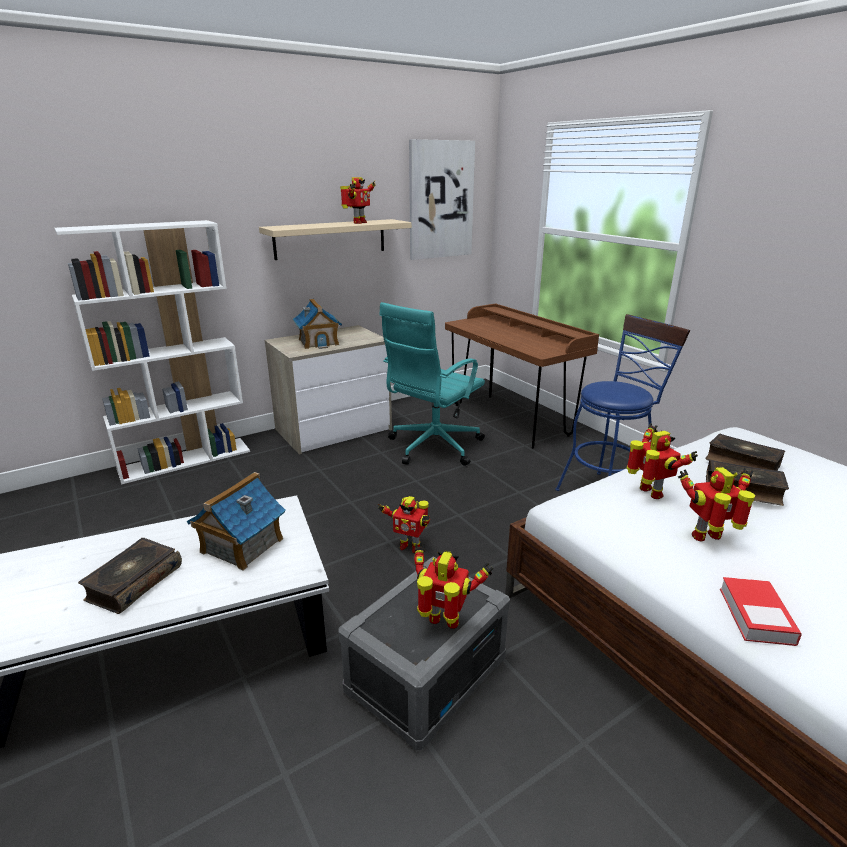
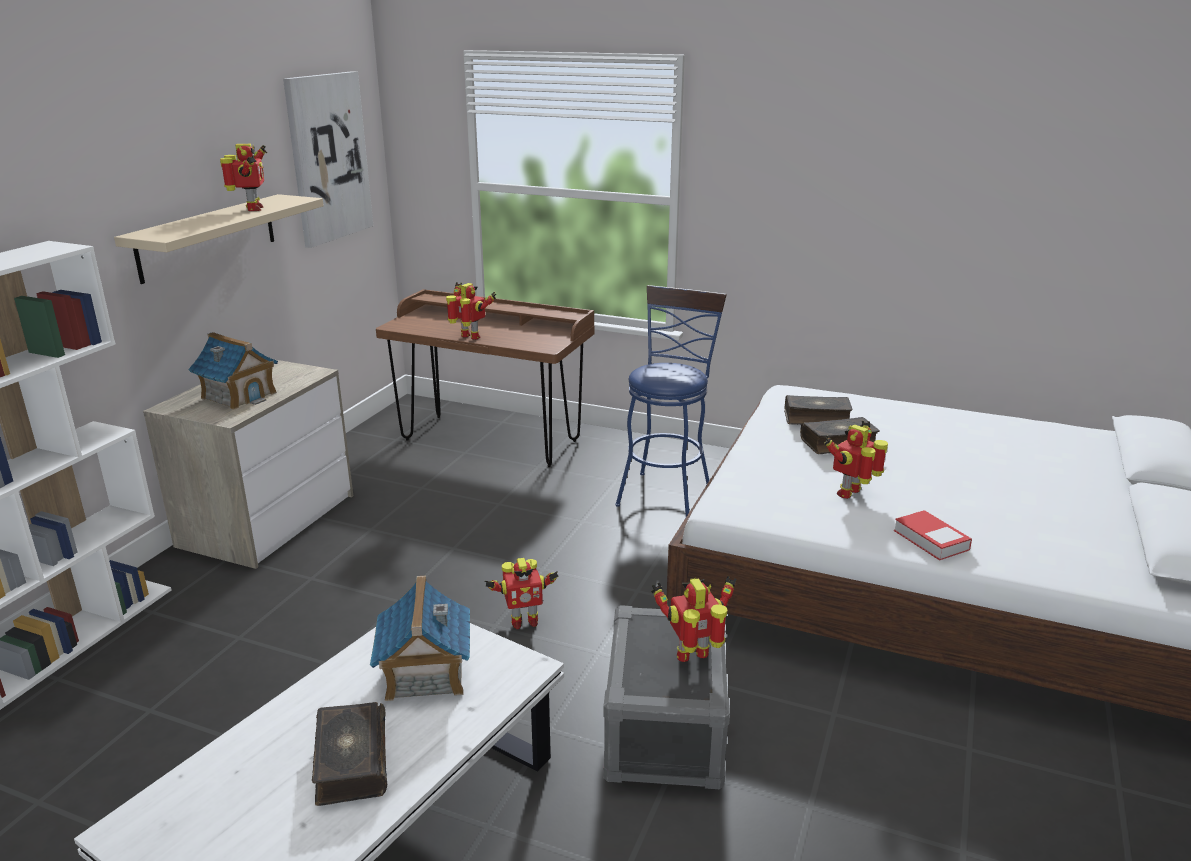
camera: 35 degrees left, 0 degrees up
(432, 447) = (431, 501): turquoise office chair -> none
(649, 493) = (774, 470): toy robot -> toy robot (470, 337)

